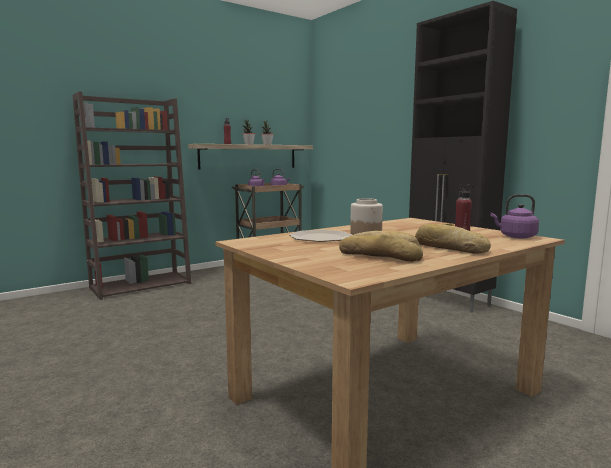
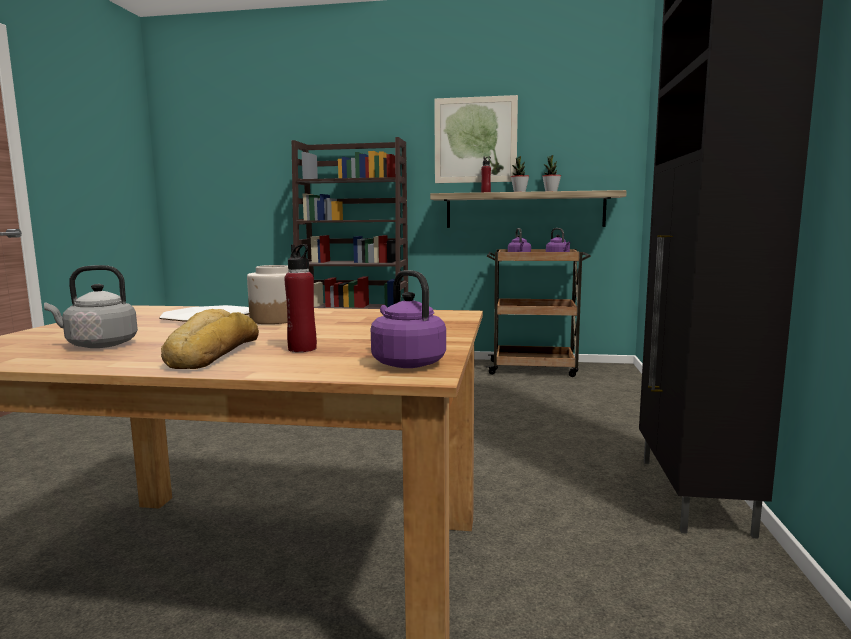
camera: 45 degrees right, 0 degrees up
(215, 105) = (475, 140): none -> picture
(380, 256) = (98, 345): bread -> grey kettle

